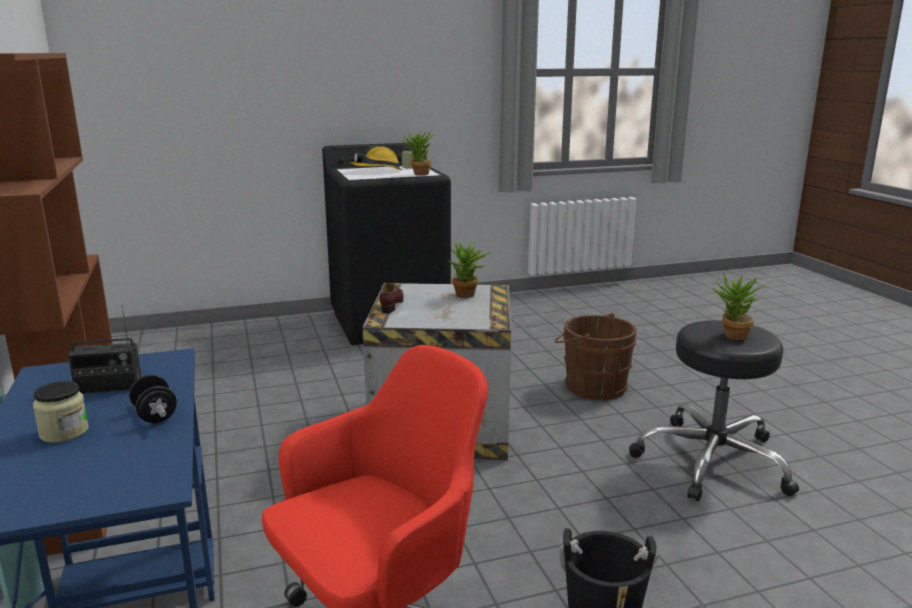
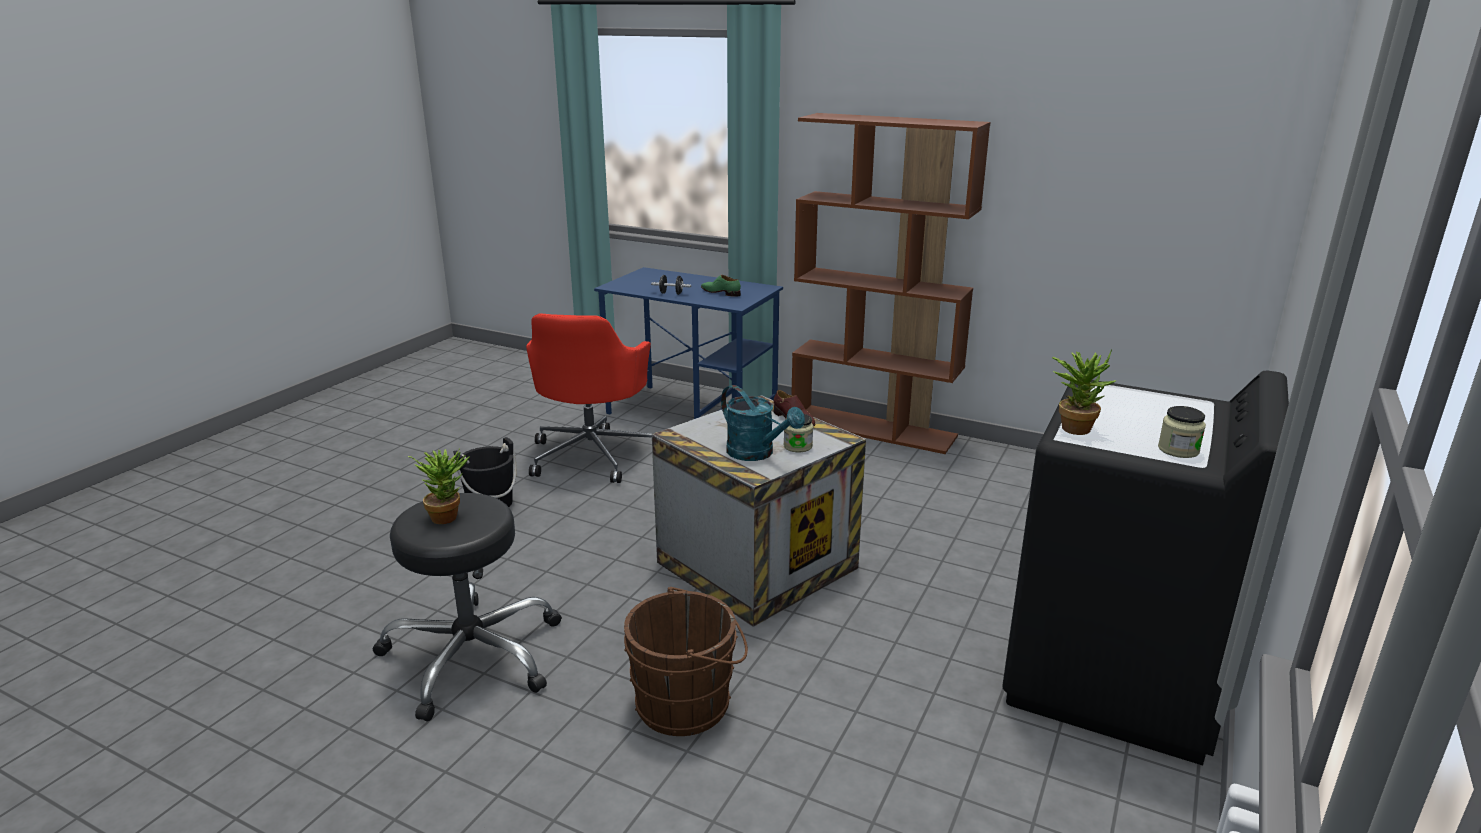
camera: 135 degrees right, 5 degrees up
(64, 432) = (687, 283): jar -> jar (798, 446)
(109, 387) = (720, 292): radio -> green shoe
(377, 171) = (1155, 416): hard hat -> none
(468, 296) = (757, 453): potted plant -> turquoise watering can

